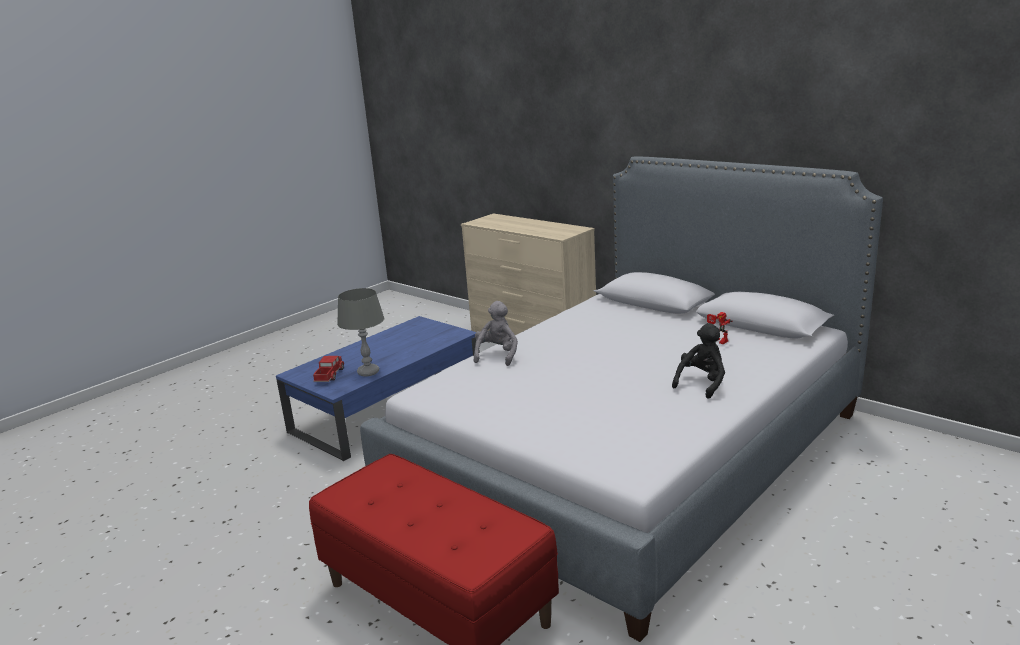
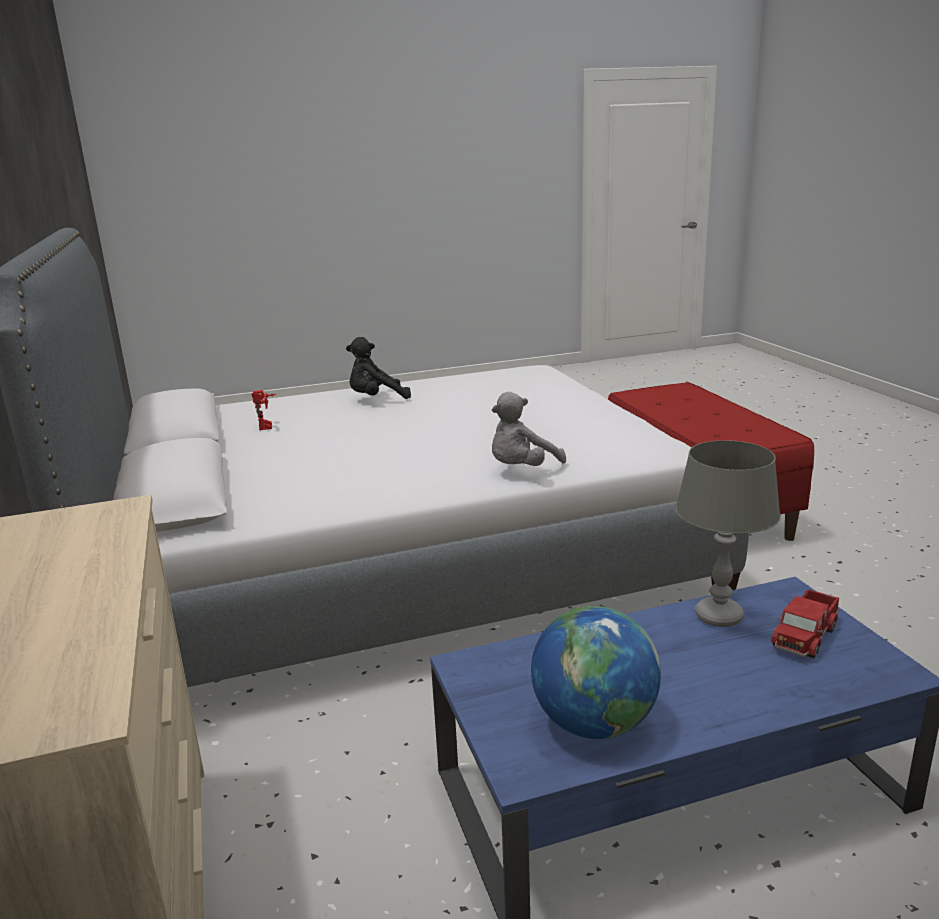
camera: 150 degrees left, 0 degrees up
(403, 333) = (594, 723): none -> globe

